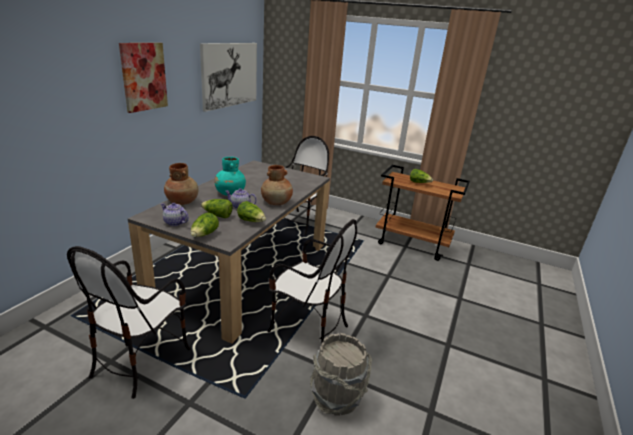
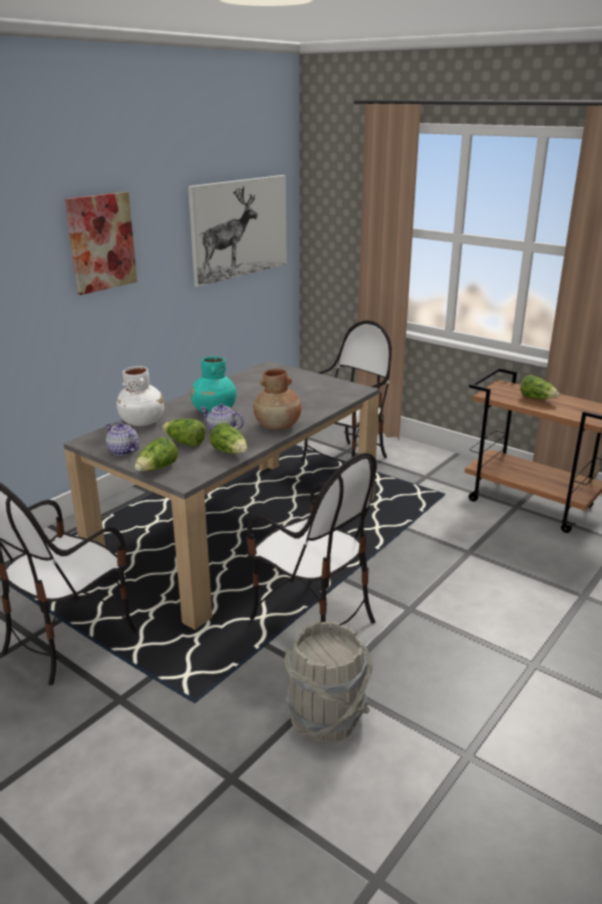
camera: 15 degrees right, 0 degrees up
(182, 201) = (142, 422): brown vase -> white vase

